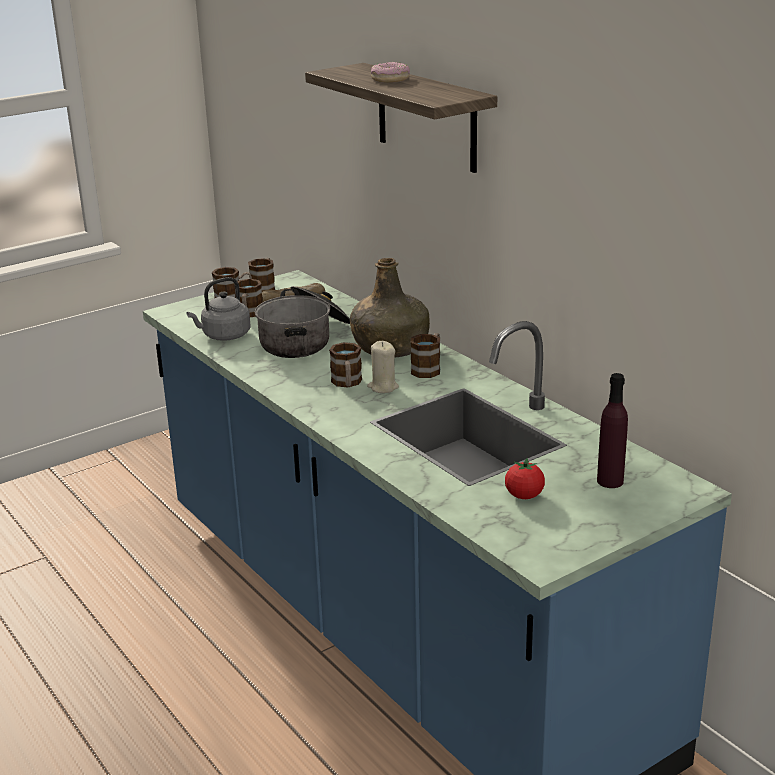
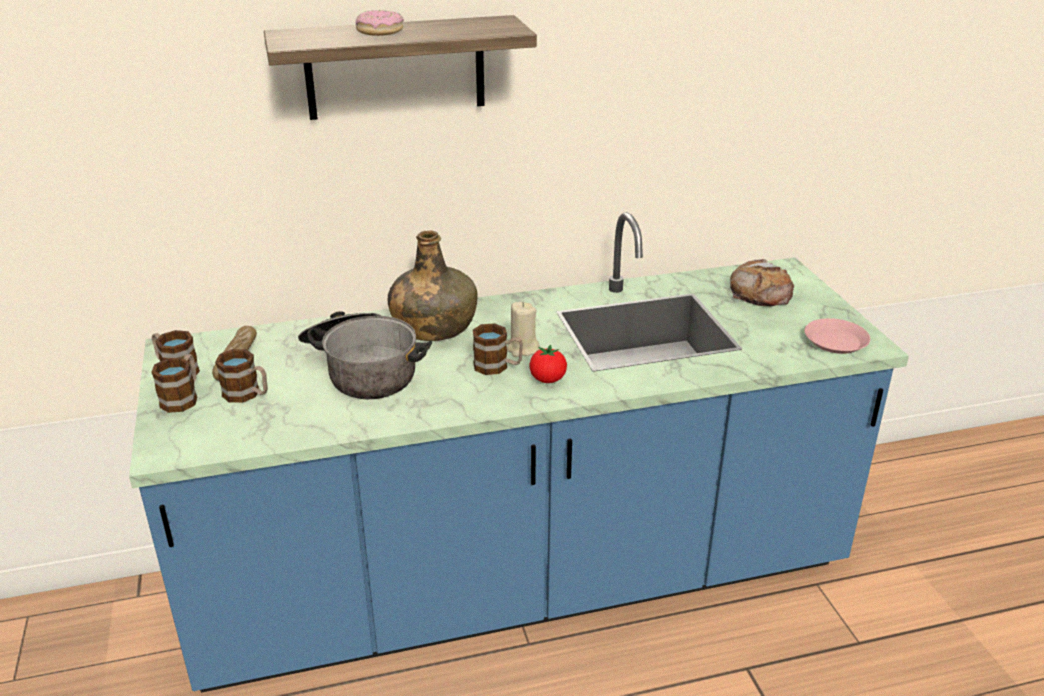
camera: 70 degrees left, 5 degrees up
(224, 336) = (293, 422): grey kettle -> none
(428, 368) = (500, 318): mug -> none
(524, 496) = (770, 329): tomato -> tomato (548, 379)
(531, 537) = (835, 341): none -> pink plate
(610, 481) = (760, 292): purple bottle -> bread

